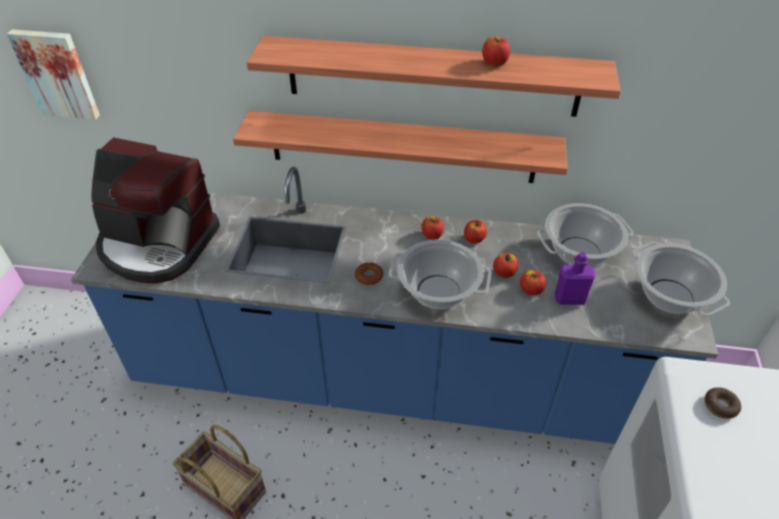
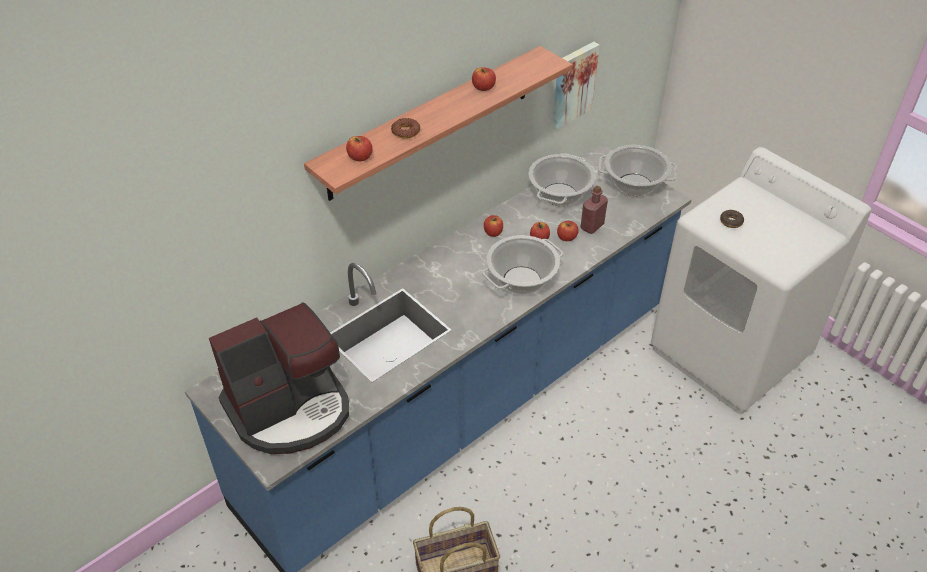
camera: 50 degrees left, 0 degrees up
(57, 74) = (101, 319): picture -> picture (572, 84)
(369, 276) = (468, 305): donut -> donut (405, 131)
(402, 147) = (414, 194): shelf -> none
(432, 235) = (465, 250): apple -> apple (360, 157)
(569, 299) = (592, 226): purple bottle -> red bottle

